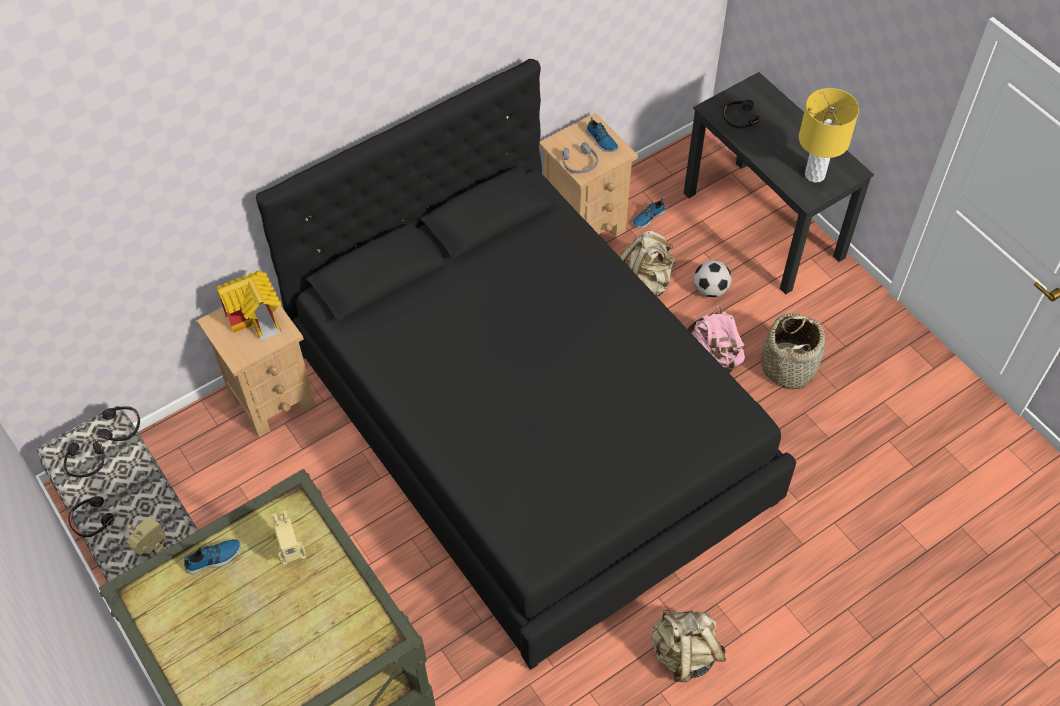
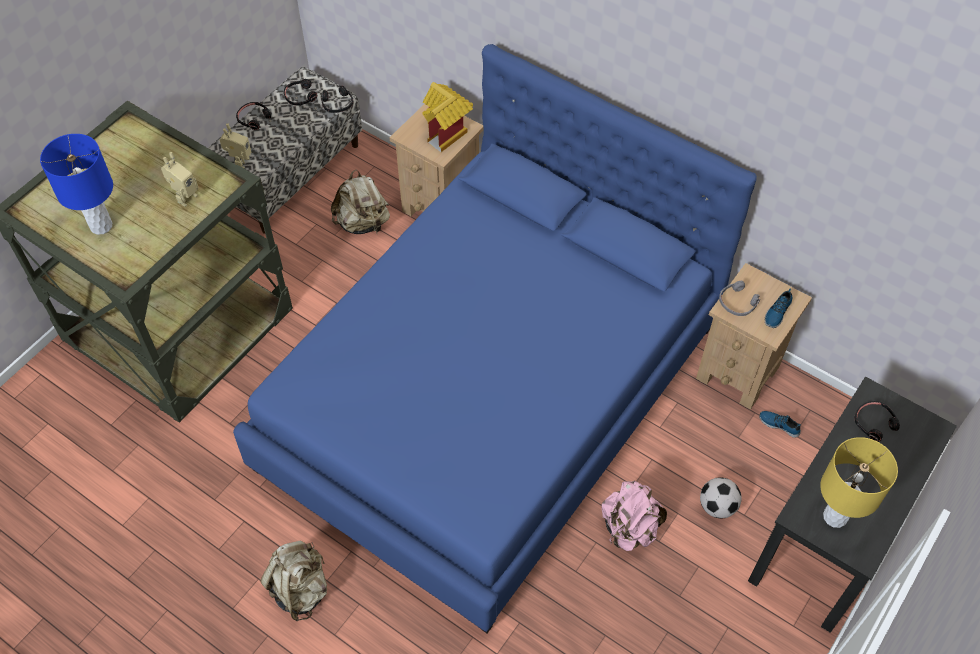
camera: 70 degrees right, 0 degrees up
(213, 558) = (167, 154): shoe -> none
(292, 552) = (185, 197): toy robot -> toy robot turned 105 degrees counterclockwise
(293, 651) = (101, 226): none -> blue table lamp
(530, 424) = (491, 396): black bed -> blue bed
(646, 284) = (694, 445): beige backpack -> beige backpack (363, 223)
(788, 366) = (655, 606): basket -> none

